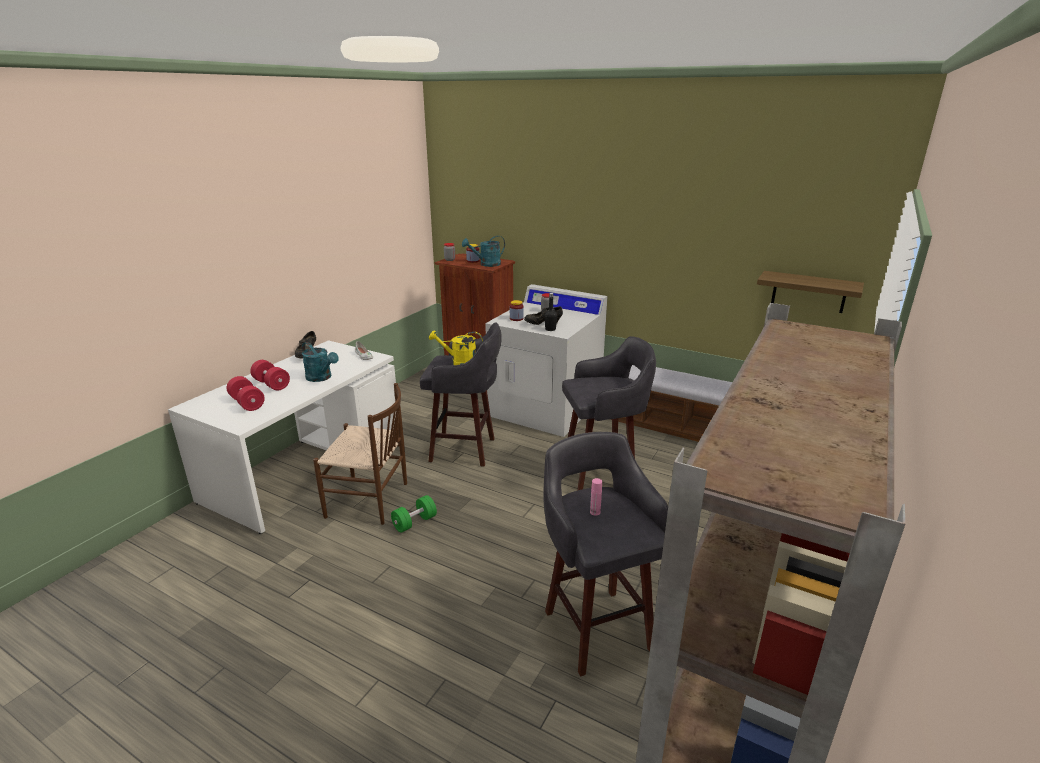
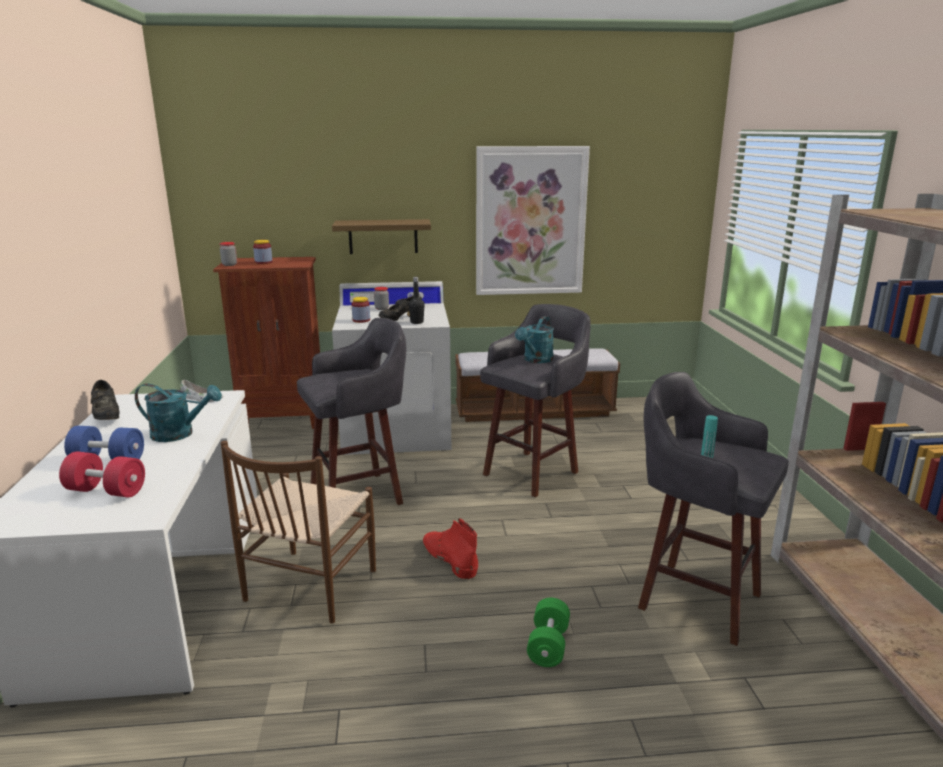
camera: 35 degrees left, 5 degrees down
(271, 384) = (108, 460): red dumbbell -> blue dumbbell
(371, 501) = (307, 589): brown chair -> brown chair turned 135 degrees clockwise
(414, 522) = (395, 588): green dumbbell -> green dumbbell (548, 645)
(459, 362) = (346, 376): yellow watering can -> none
(467, 517) = (449, 558): none -> red boot
(486, 264) = (288, 263): turquoise watering can -> turquoise watering can (536, 360)
(595, 512) = (707, 456): pink bottle -> turquoise bottle
(690, 256) = (530, 221): none -> picture
(809, 292) = (647, 242): shelf -> shelf (383, 236)

